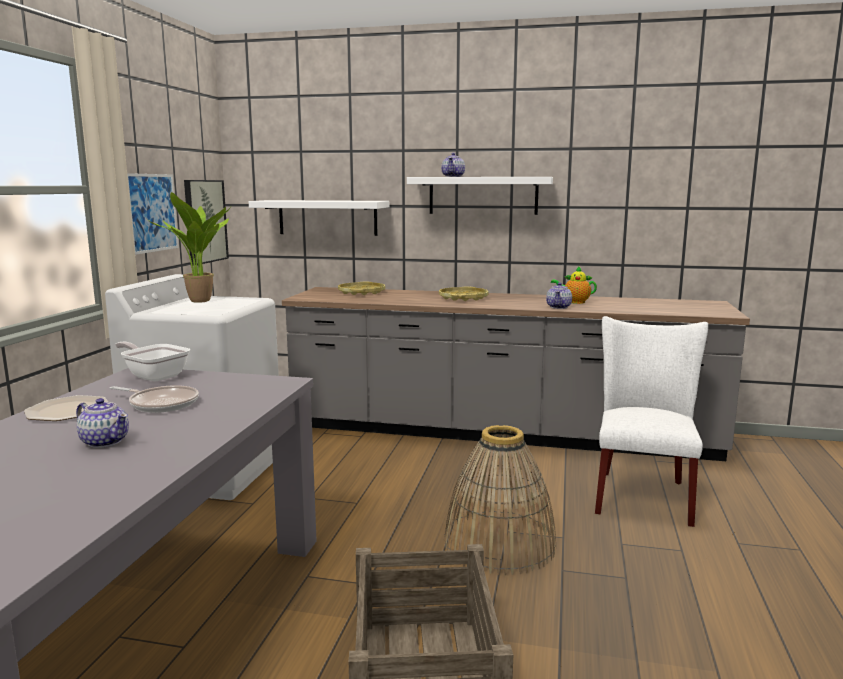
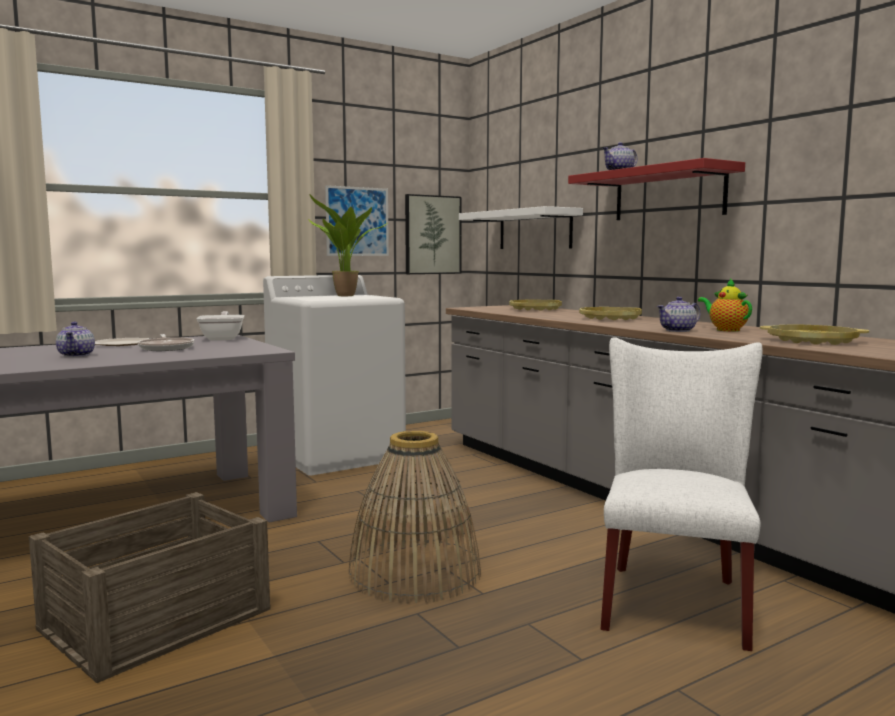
camera: 45 degrees right, 5 degrees down
(483, 195) = (668, 194): white shelf -> red shelf
(641, 493) = (673, 598): white chair -> white chair turned 45 degrees counterclockwise
(651, 307) = (812, 341): none -> yellow tray

